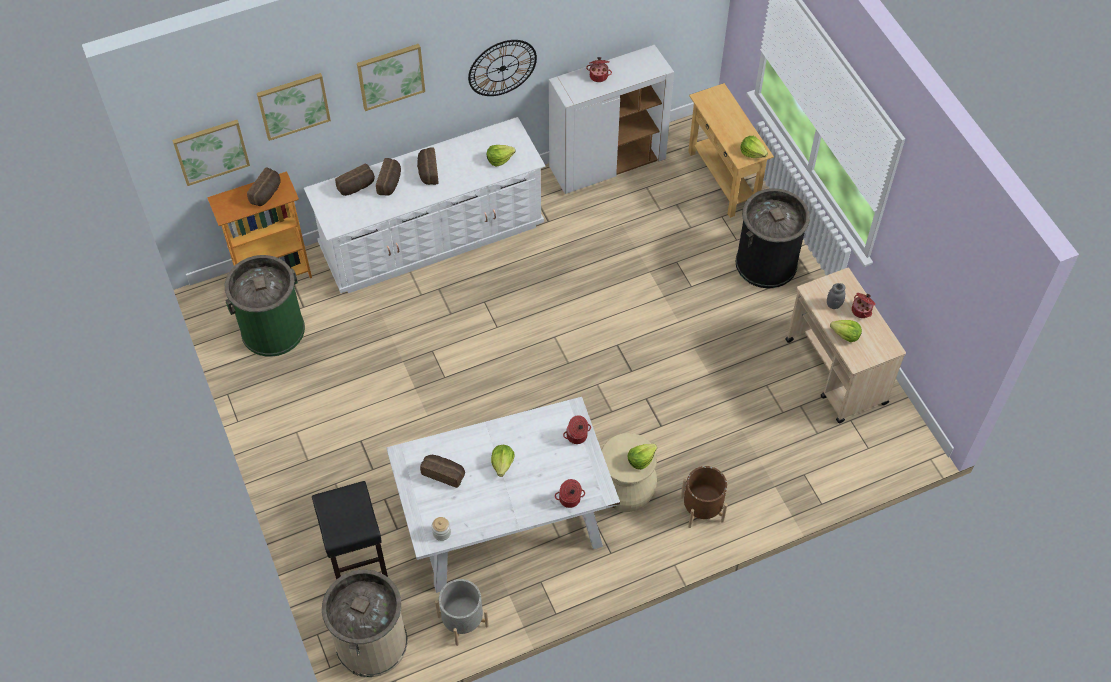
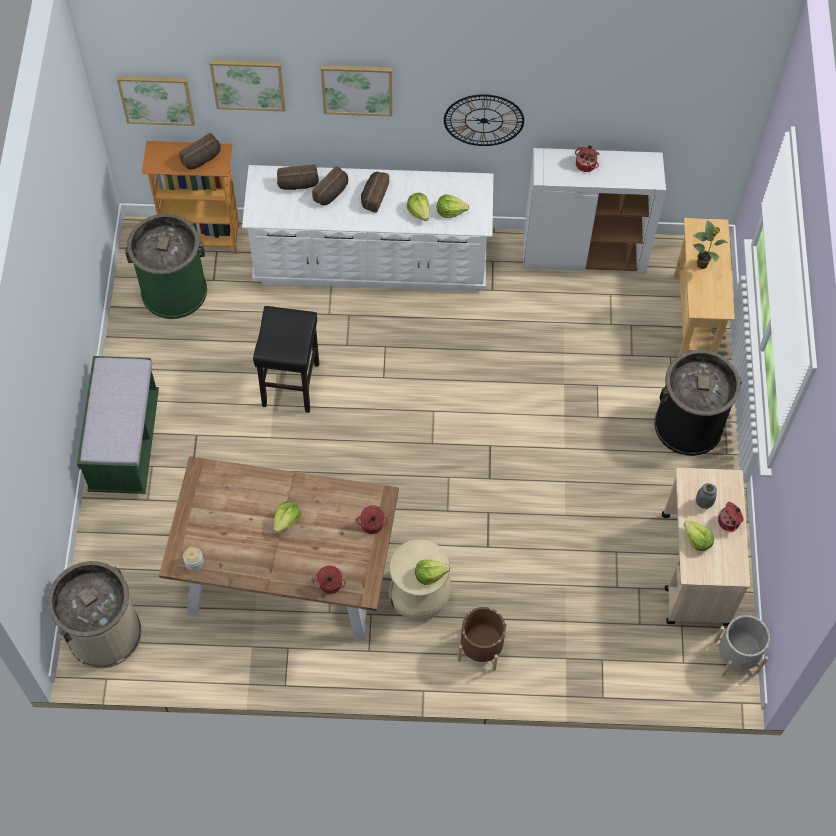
camera: 25 degrees right, 5 degrees up
(299, 474) = (125, 442): none -> green bench
(356, 559) = (133, 547): black stool -> black stool (291, 384)
(444, 473) = (227, 505): bread -> none
(462, 621) = (196, 652): grey planter -> grey planter (737, 656)
(504, 521) = (286, 573): white dining table -> brown dining table
(725, 125) = (703, 265): none -> potted plant
(752, 152) = (714, 306): lettuce -> lettuce (419, 211)

